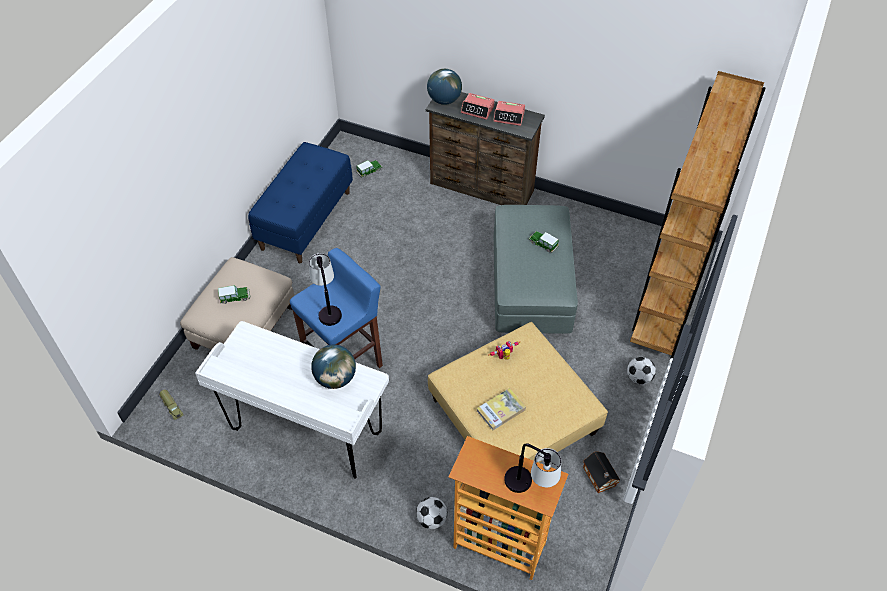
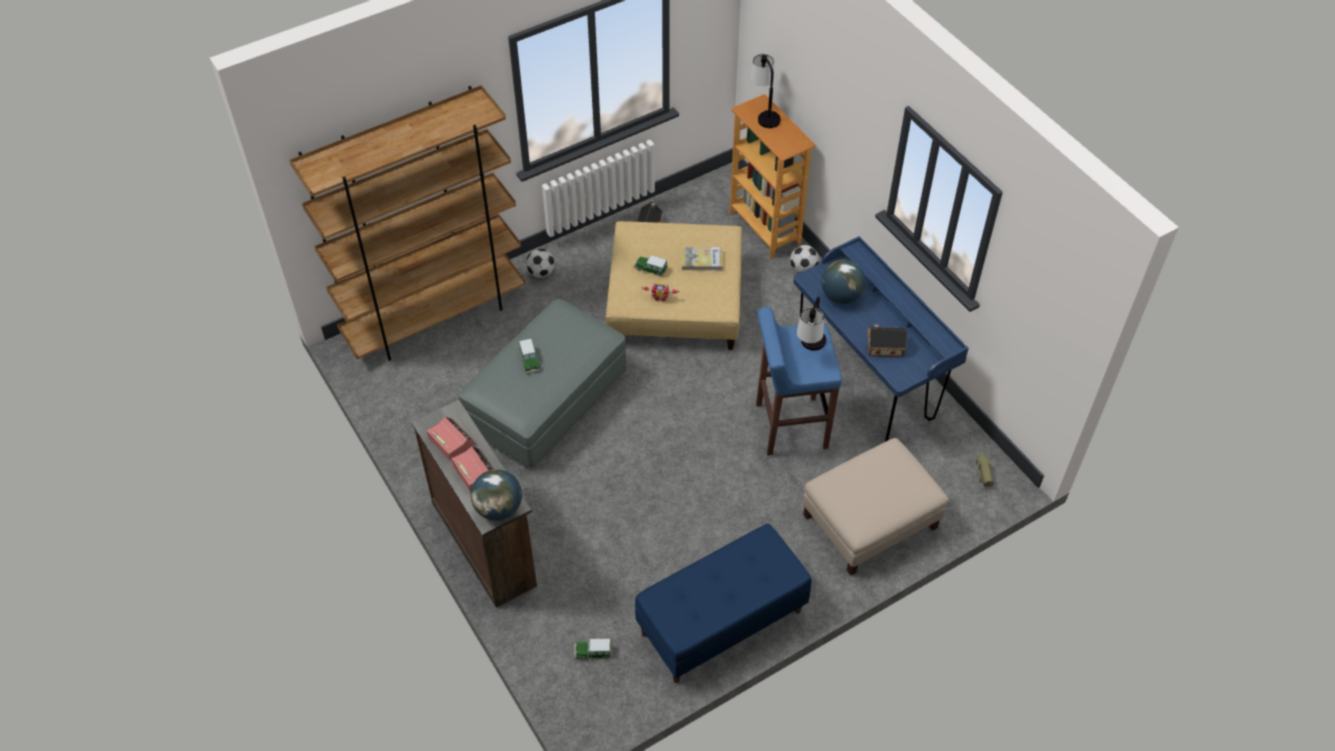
camera: 145 degrees left, 0 degrees up
(235, 297) = (879, 483): toy car -> toy car (650, 269)
(273, 351) = (883, 347): none -> toy house
(306, 432) = (865, 383): white desk -> blue desk

